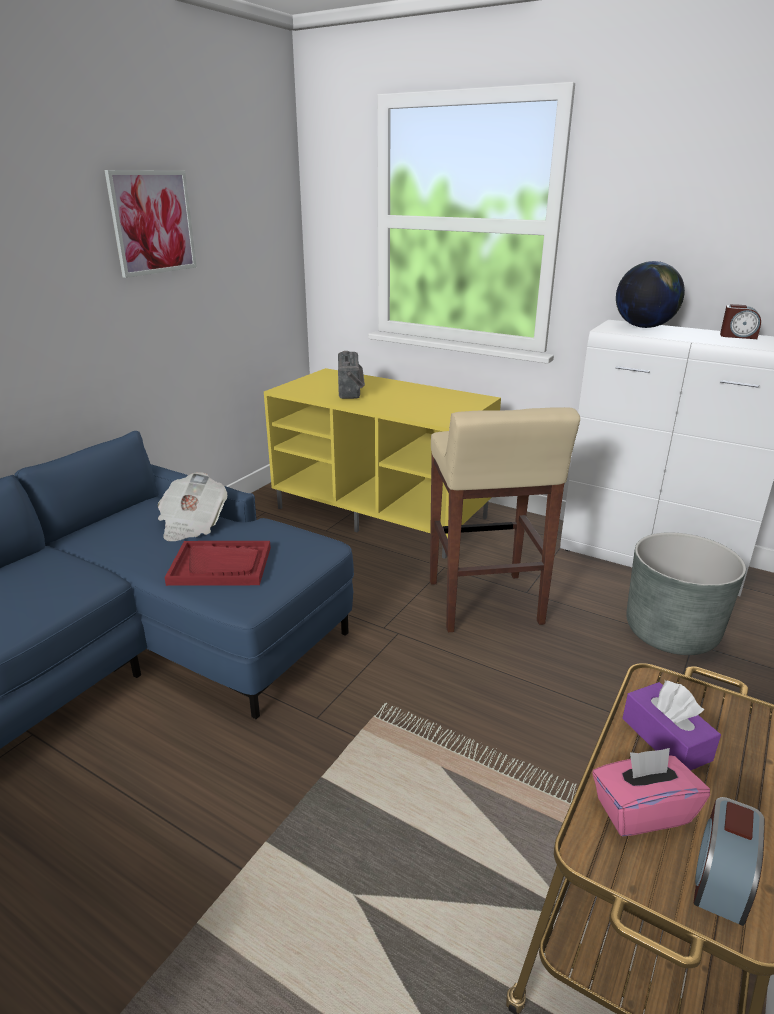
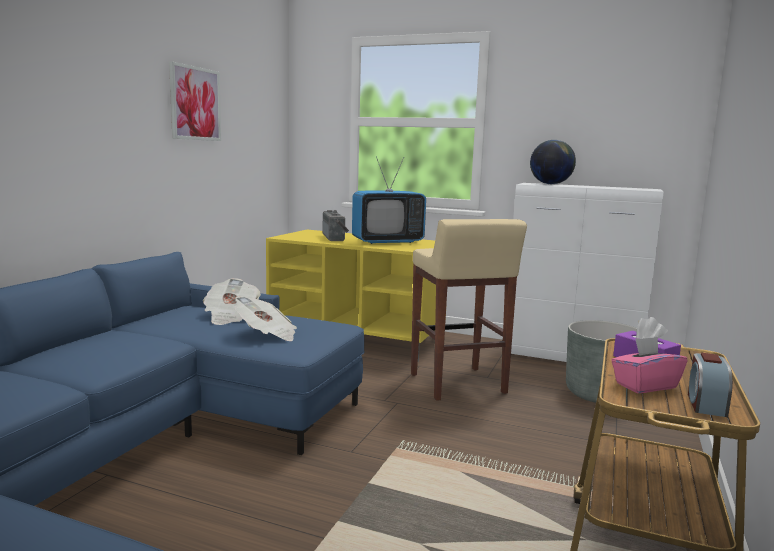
camera: 10 degrees left, 15 degrees down
(221, 565) = (267, 335): red tray -> newspaper
(415, 399) = (387, 242): none -> television
(738, 336) = (614, 187): alarm clock -> none

